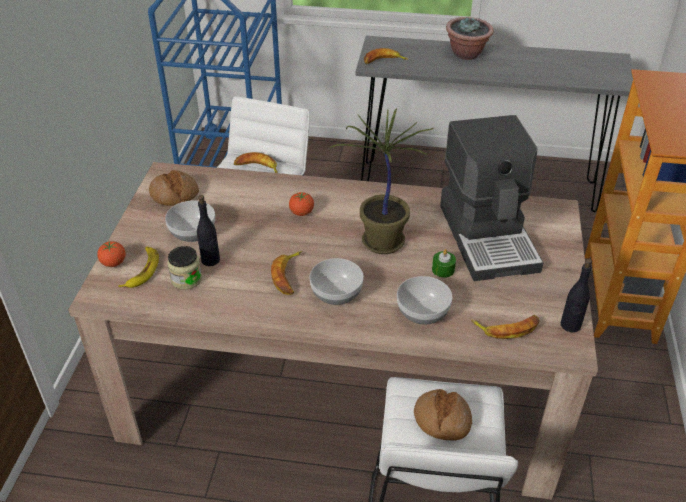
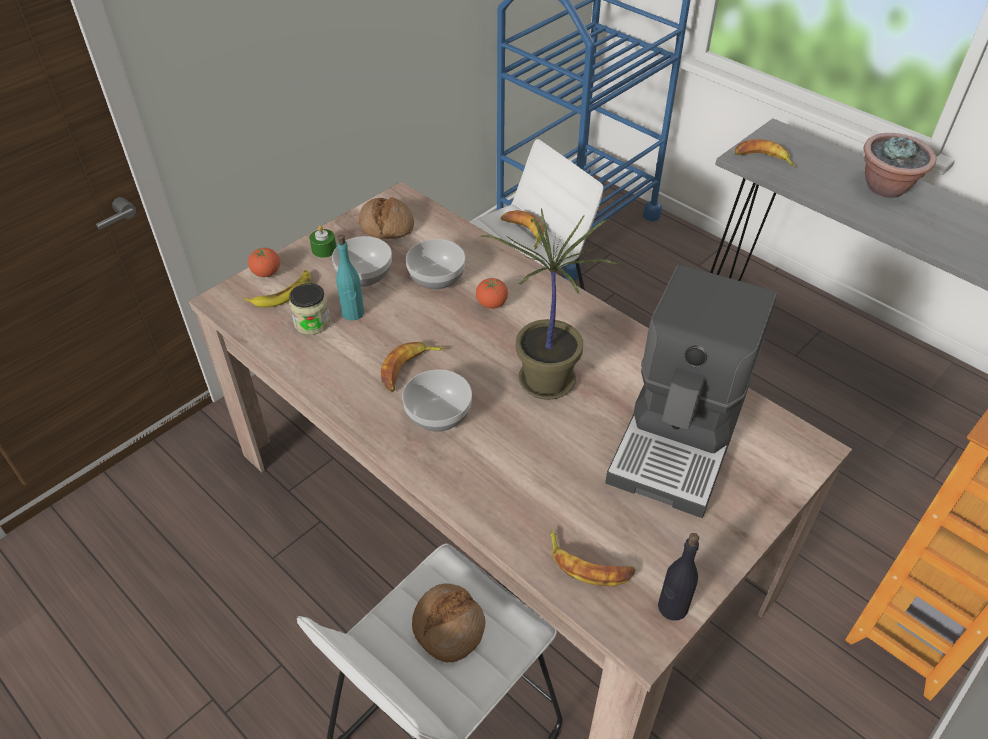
camera: 35 degrees right, 5 degrees up
(210, 260) = (353, 313): black bottle -> turquoise bottle
(423, 313) = (508, 489): bowl -> bowl (436, 279)
(443, 269) = (583, 450): green candle -> green candle (324, 249)

